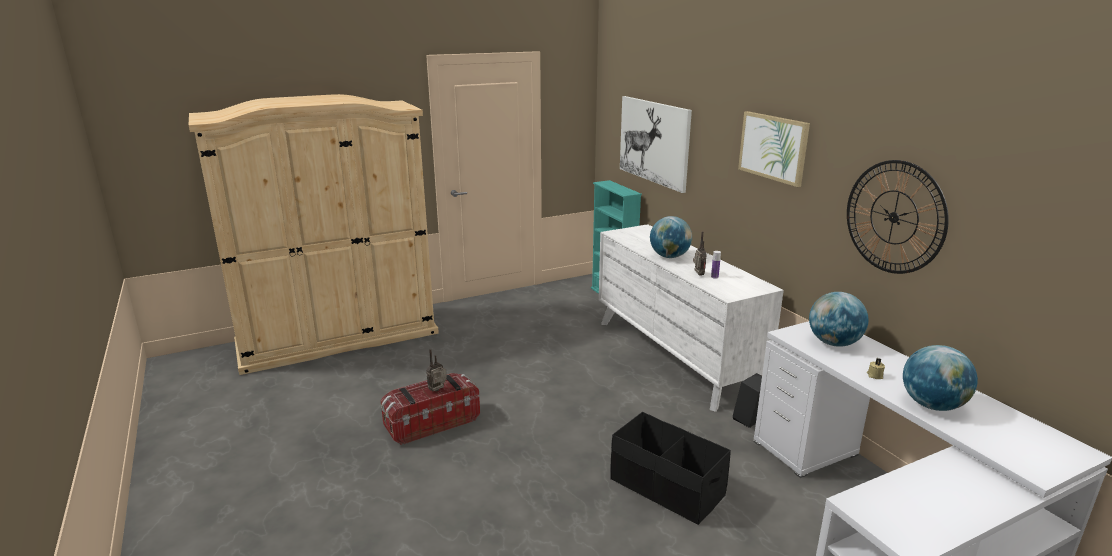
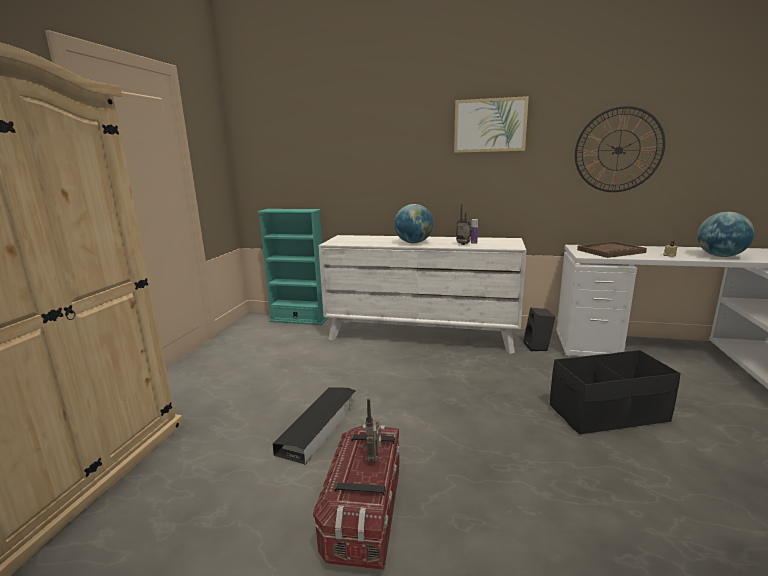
camera: 50 degrees left, 5 degrees down
(487, 374) = (319, 427): none -> black storage box
(654, 142) = (330, 155): picture -> none
(833, 343) = (610, 251): globe -> brown tray

